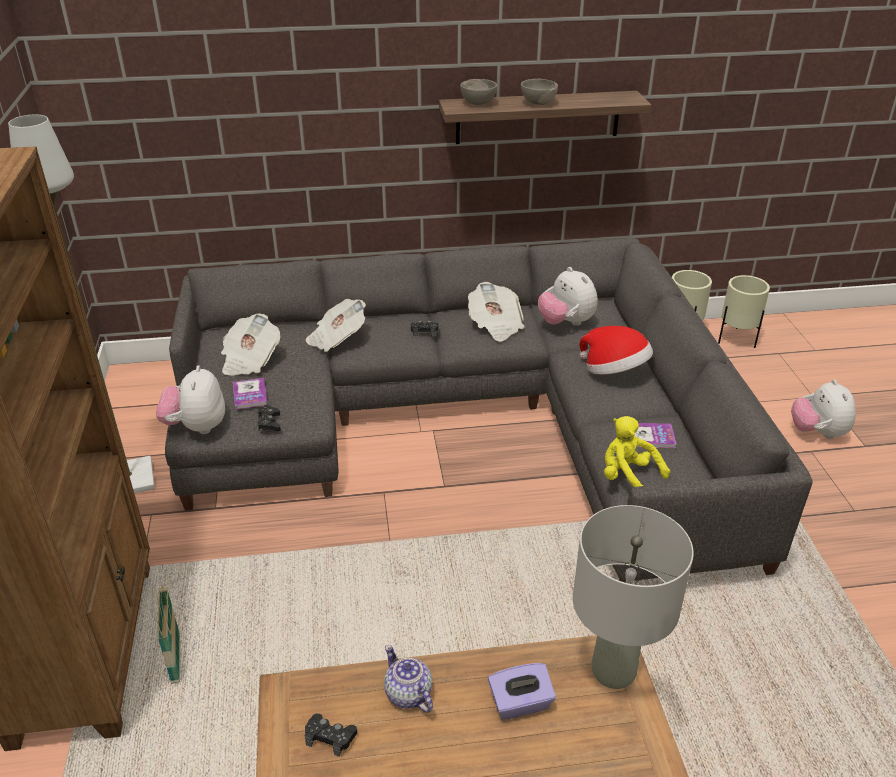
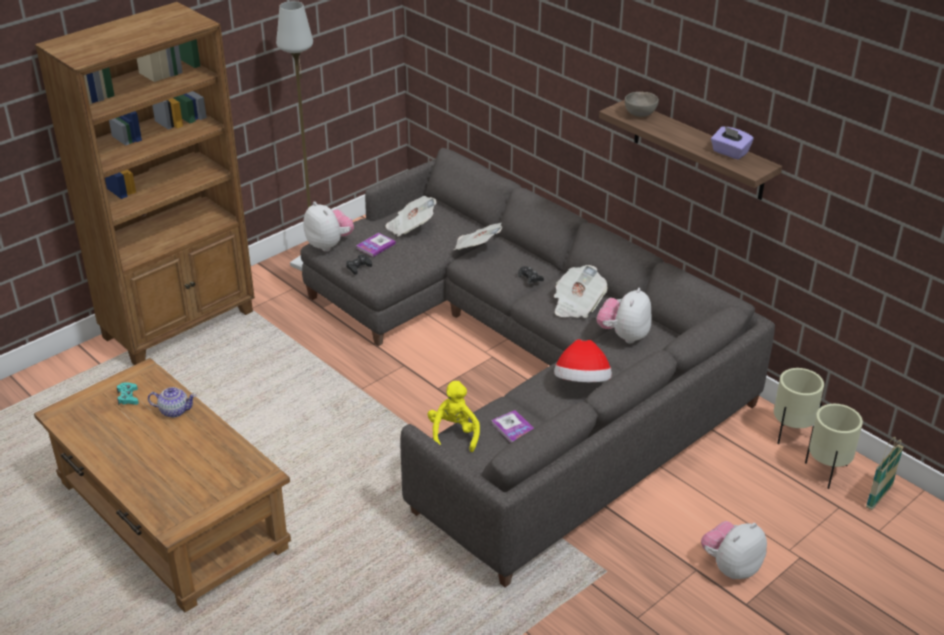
camera: 55 degrees right, 0 degrees up
(175, 658) = (199, 357): basket -> basket (879, 497)
(196, 427) = (329, 245): plush toy -> plush toy turned 90 degrees clockwise
(330, 737) = (128, 397): black game controller -> turquoise game controller
(408, 694) = (174, 411): teapot -> teapot turned 75 degrees clockwise
(520, 703) = (198, 452): purple tissue box -> purple tissue box (729, 152)
(538, 103) = (678, 136): grey bowl -> none
(614, 671) = (250, 479): grey table lamp -> none

